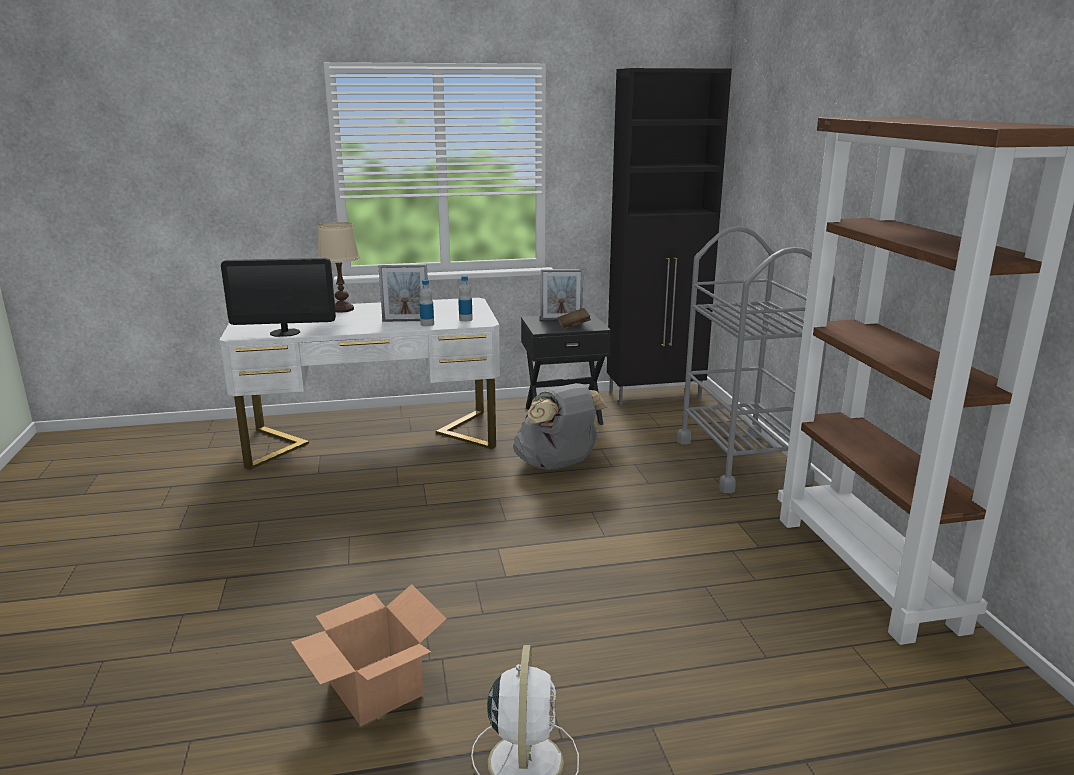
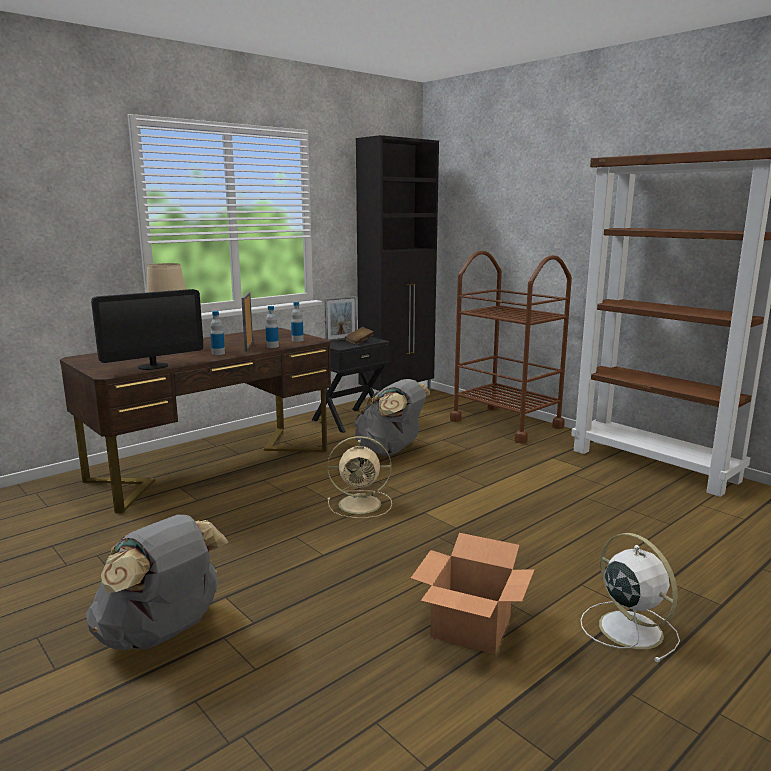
camera: 30 degrees left, 5 degrees down
(148, 594) = (162, 634): none -> grey backpack
(363, 325) = (218, 353): none -> bottle
(373, 438) = (212, 465): white desk -> brown desk
(406, 321) = (248, 346): picture frame -> picture frame turned 120 degrees clockwise
(449, 520) = (362, 504): none -> beige fan
(741, 461) = (506, 424): grey cart -> brown cart

